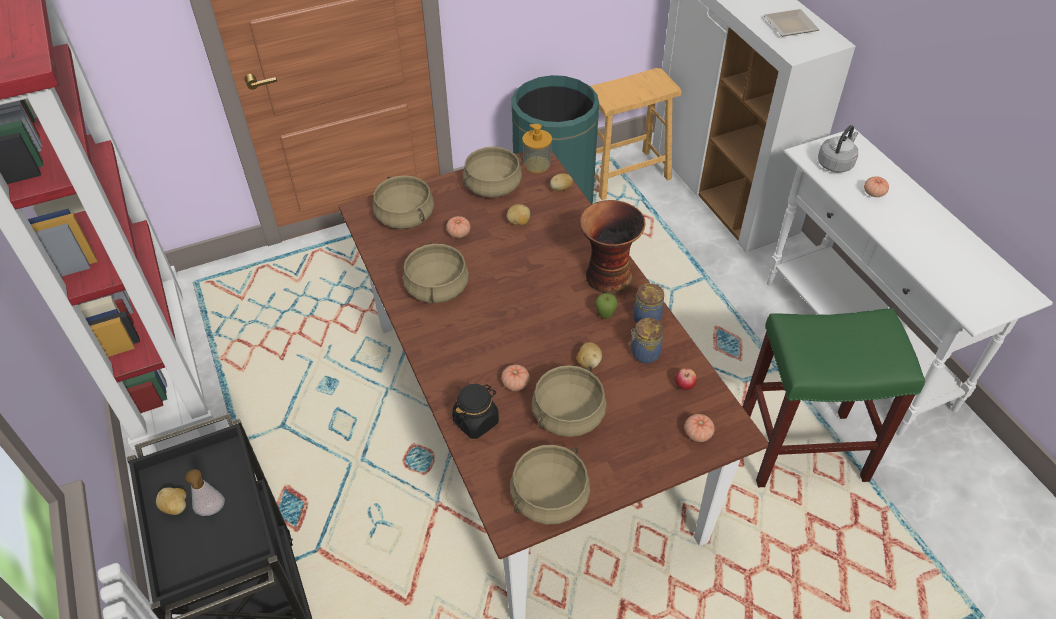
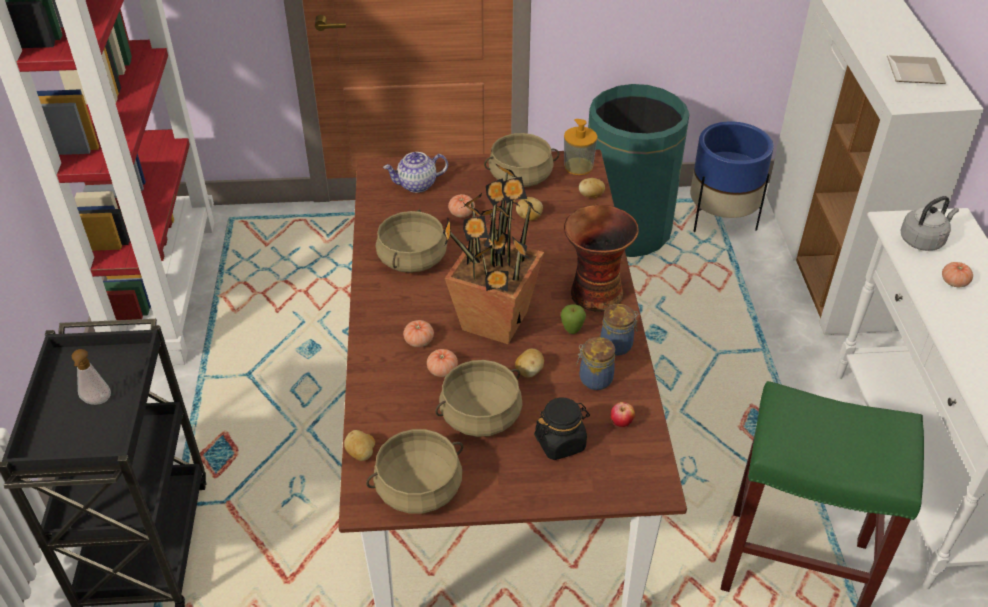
camera: 20 degrees right, 5 degrees down
(176, 507) = (68, 388): potato -> potato (361, 454)
(405, 216) = (417, 185): beige cooking pot -> teapot
(476, 421) = (383, 394): black jar -> black jar (560, 442)
(536, 325) = (493, 321): none -> potted plant
(625, 175) = (721, 219): brown stool -> blue planter
(698, 433) = (610, 475): tomato -> tomato (419, 341)

